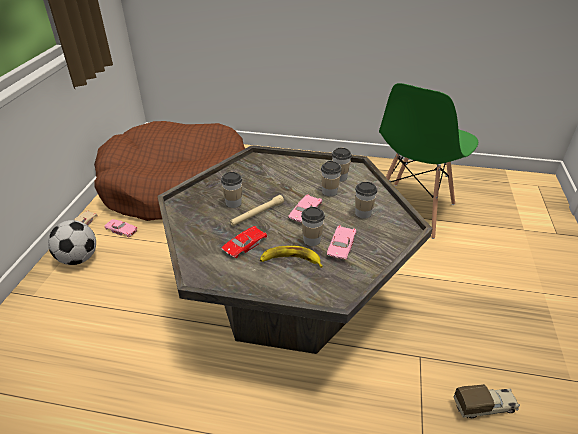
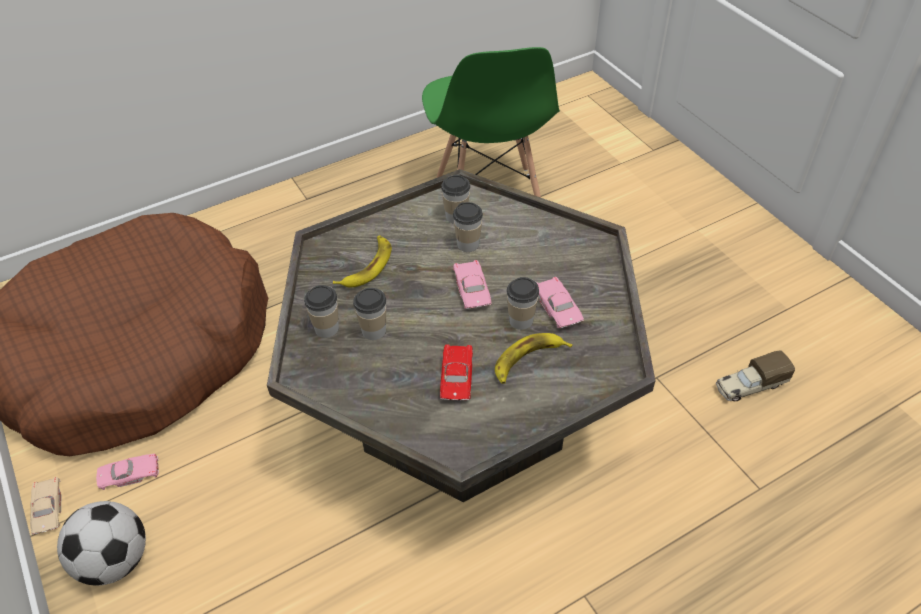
camera: 40 degrees left, 10 degrees up
(257, 214) = (421, 327): beige flashlight -> none
(267, 176) = (367, 266): none -> banana
(363, 213) = (535, 251): cup -> cup (326, 328)
(485, 407) = (749, 386): toy truck -> toy truck turned 150 degrees counterclockwise

